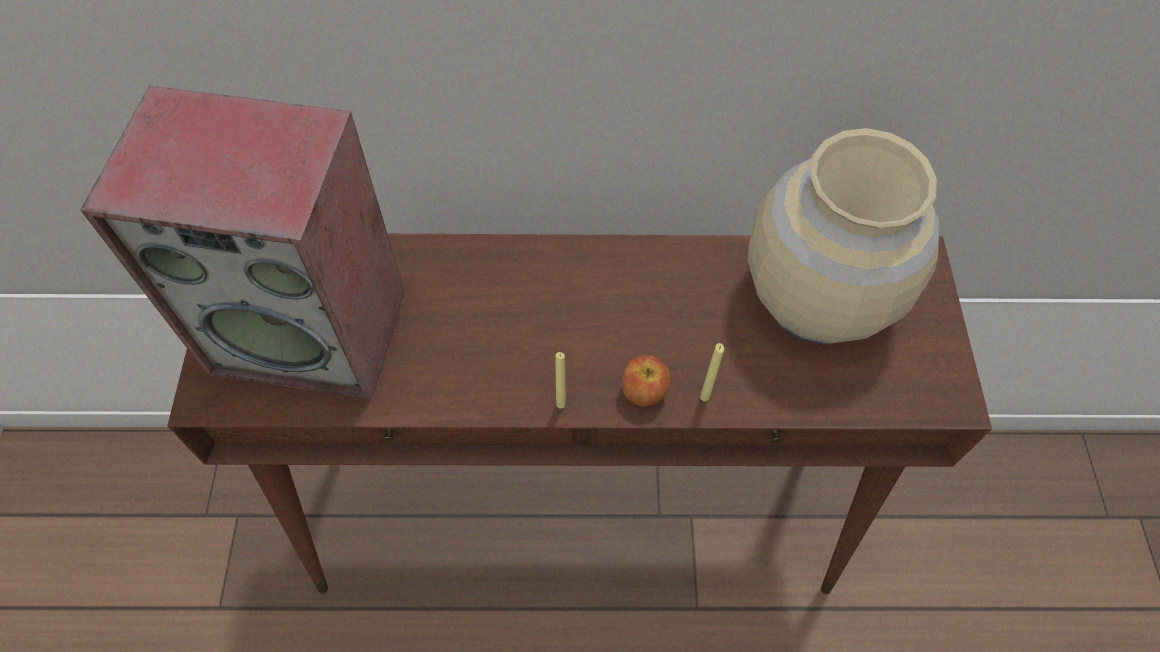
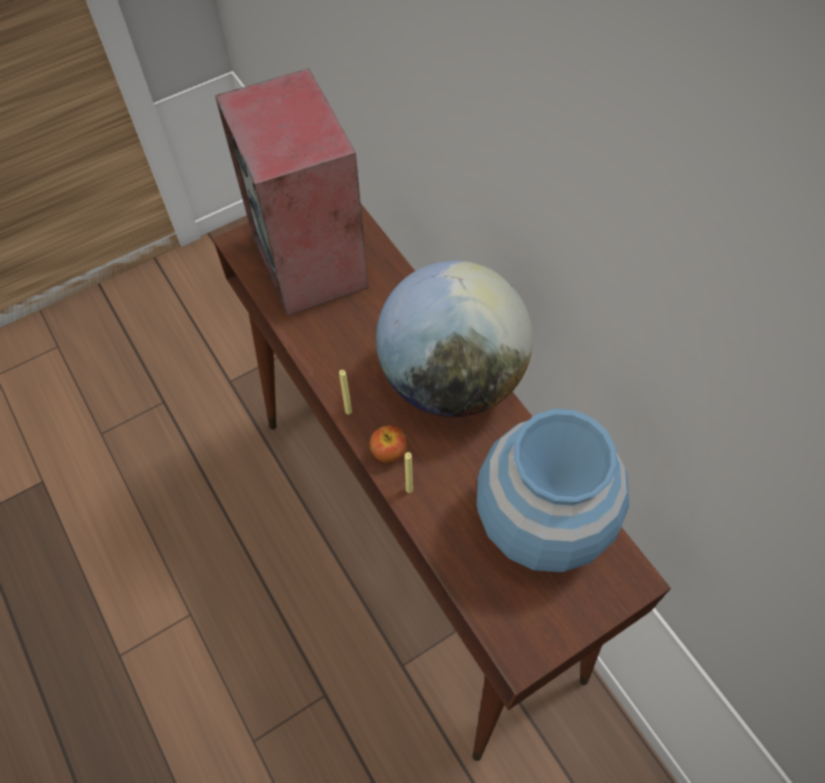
camera: 60 degrees right, 0 degrees up
(592, 279) = (451, 379): none -> globe
(816, 297) = (541, 522): beige vase -> blue vase

